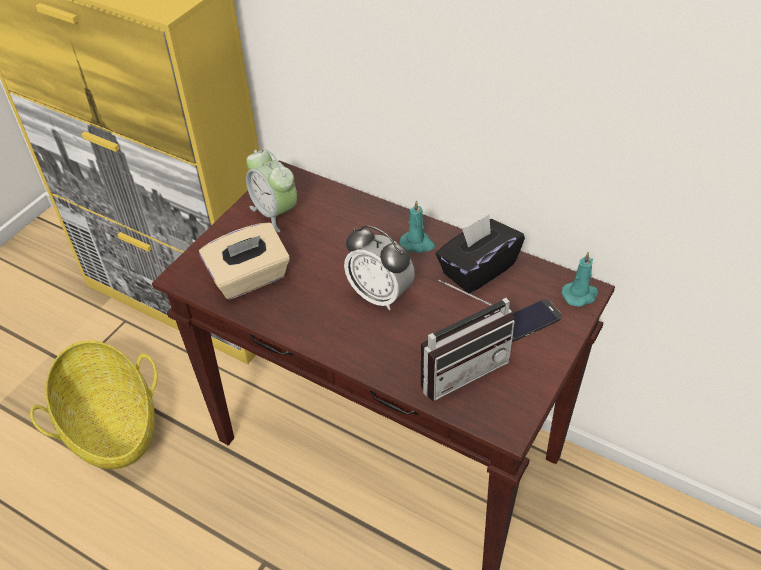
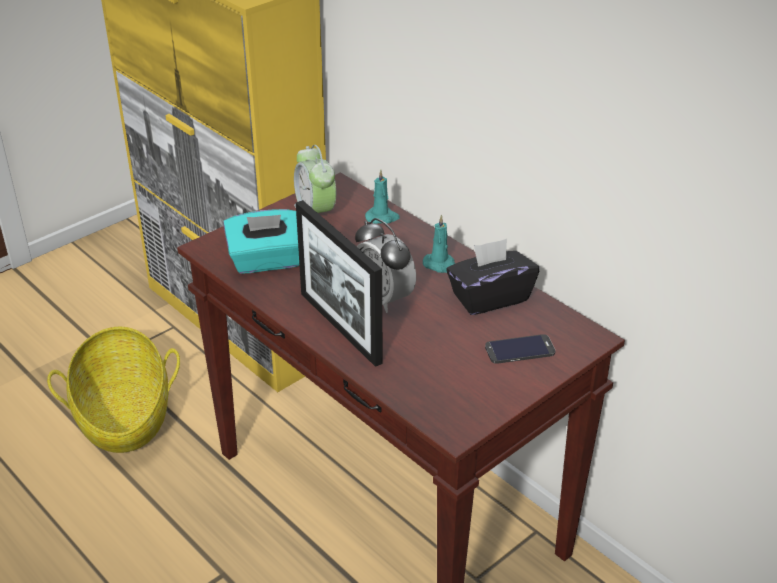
camera: 15 degrees right, 10 degrees down
(249, 278) = (267, 261): beige tissue box -> turquoise tissue box
(352, 337) = (340, 327): none -> picture frame
(459, 367) = (432, 372): radio -> none
(580, 295) = (584, 339): turquoise candle -> turquoise candle (382, 217)

